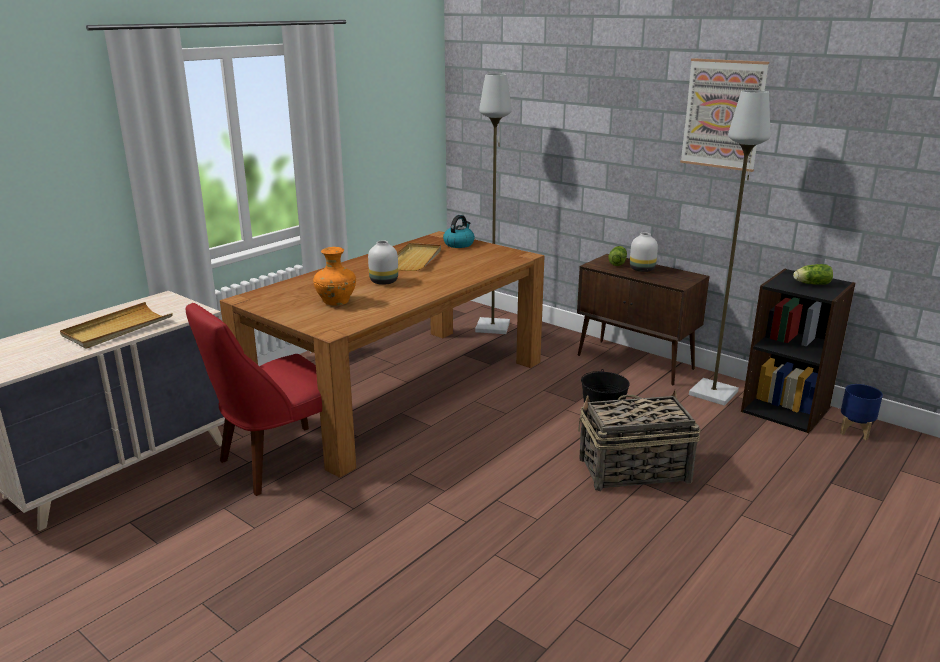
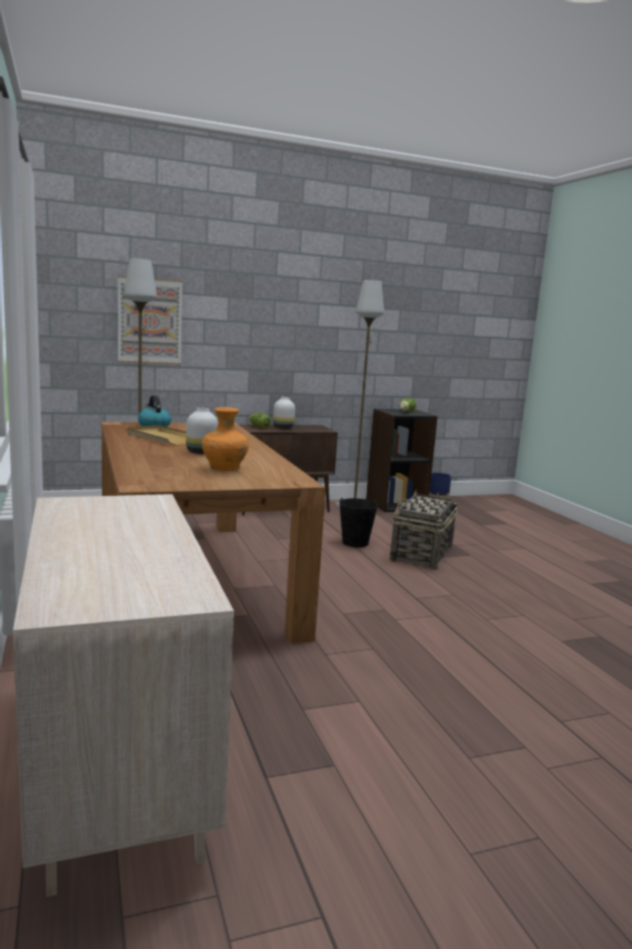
camera: 60 degrees left, 10 degrees down
(117, 329) = (135, 531): beige tray -> none
(277, 462) = (245, 660): red chair -> none
(723, 114) = (323, 301): picture -> picture (150, 321)

